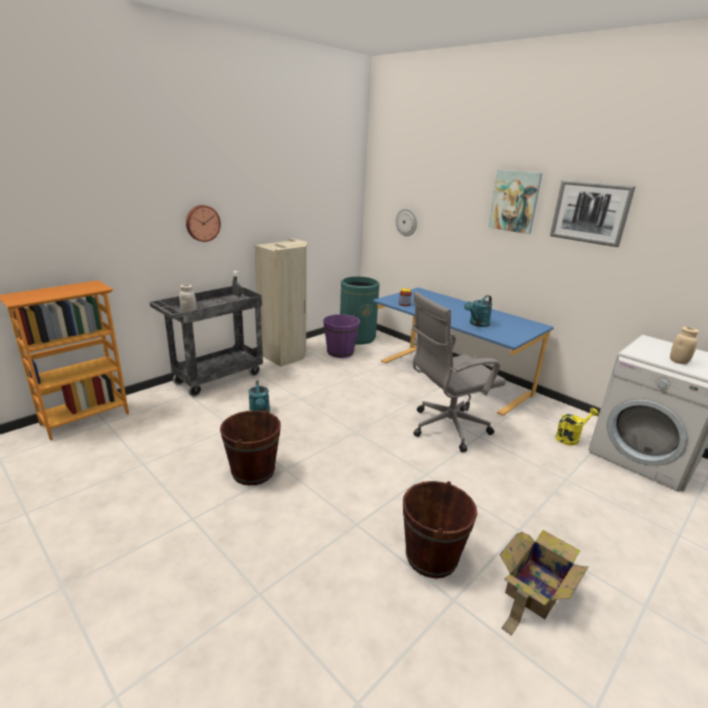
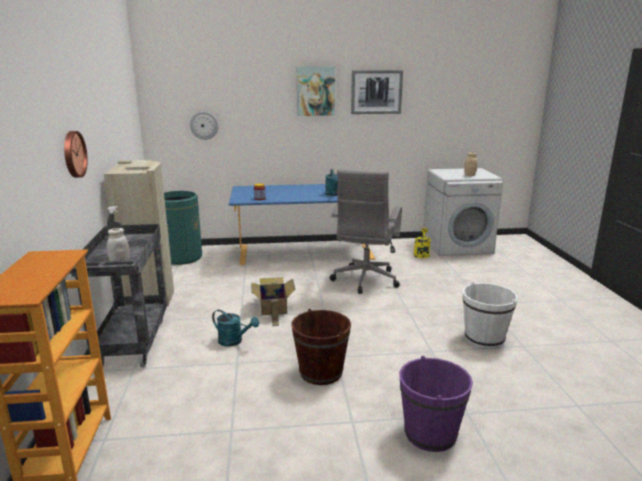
camera: 50 degrees left, 5 degrees down
(340, 352) = (194, 273): purple bucket -> purple bucket (430, 434)
(431, 557) = (484, 338): brown bucket -> white bucket
(534, 589) = (532, 320): cardboard box -> cardboard box (273, 307)

